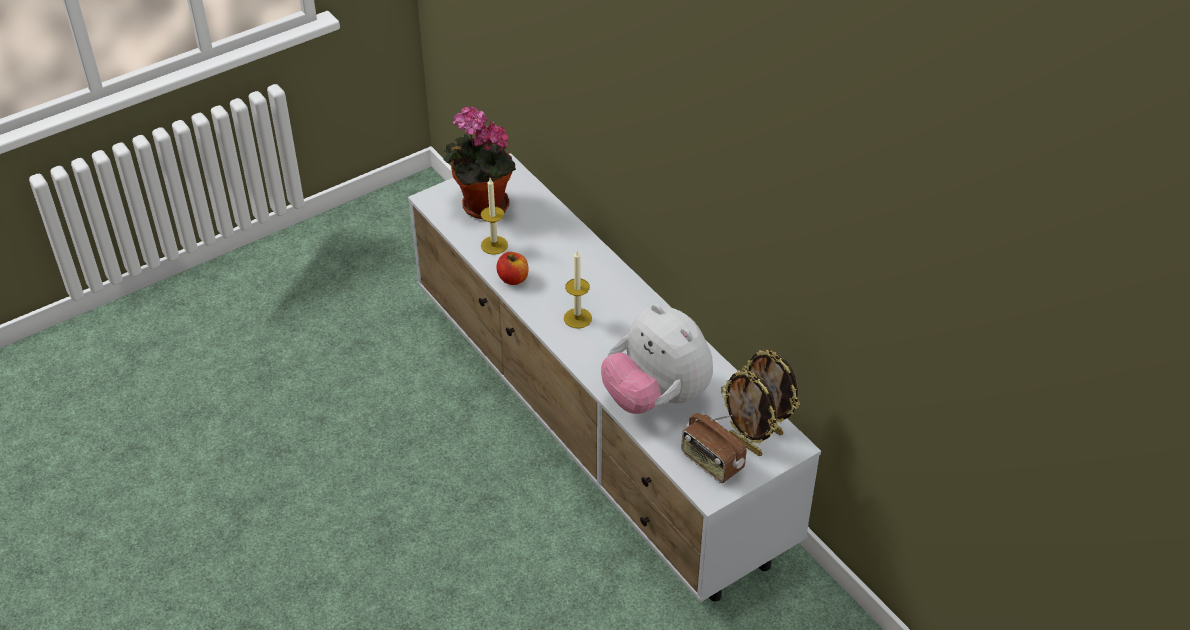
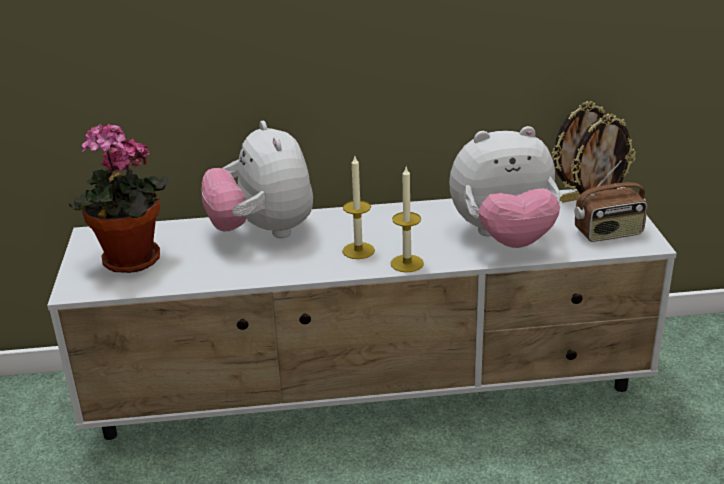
camera: 60 degrees left, 15 degrees down
(494, 245) = (198, 270): candle -> candle (407, 263)
(513, 278) = (261, 271): apple -> none
(570, 253) = (263, 232): none -> plush toy

